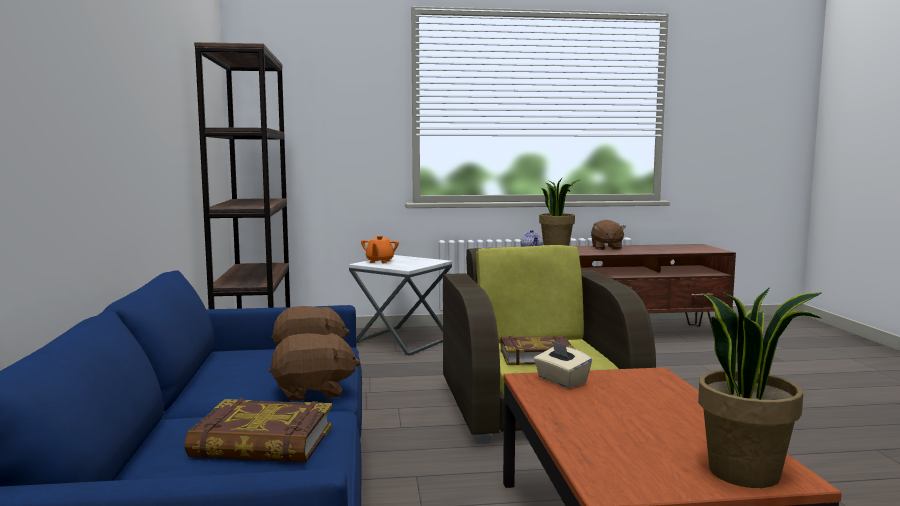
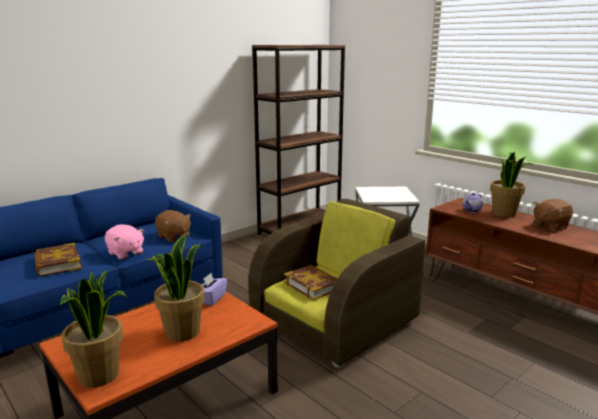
camera: 55 degrees right, 10 degrees up
(313, 392) = (125, 253): brown plush toy -> pink plush toy
(379, 261) = (376, 189): orange teapot -> none
(561, 381) = (211, 299): beige tissue box -> purple tissue box
(648, 409) = (182, 332): none -> potted plant

